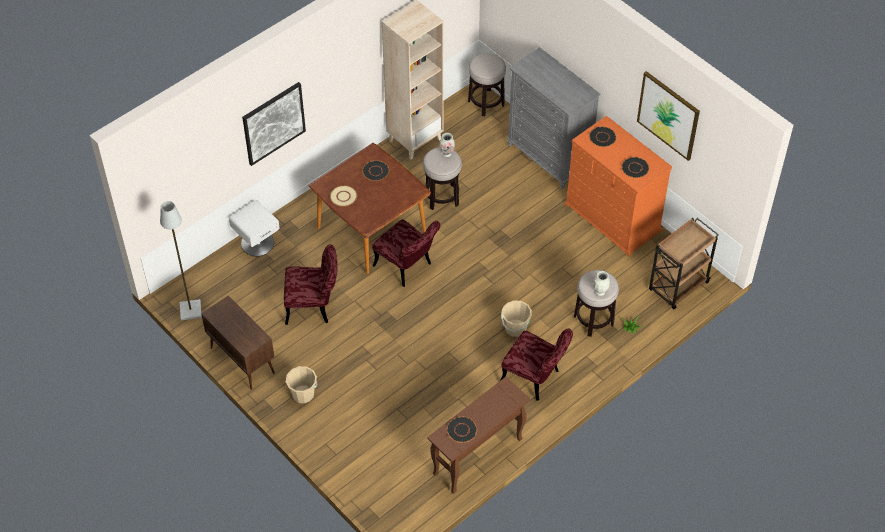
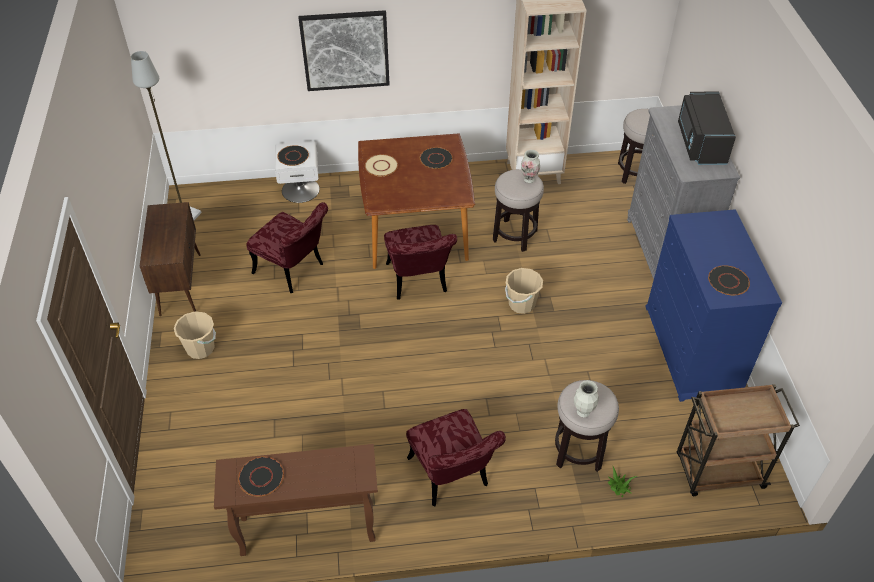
camera: 35 degrees right, 5 degrees down
(515, 328) = (478, 407): beige bucket -> beige bucket (521, 304)
(560, 79) = (700, 143): none -> black microwave
(602, 137) = (711, 229): black plate -> black plate (293, 156)
(613, 217) = (693, 349): orange dresser -> blue dresser
(668, 115) = (804, 222): picture -> none

